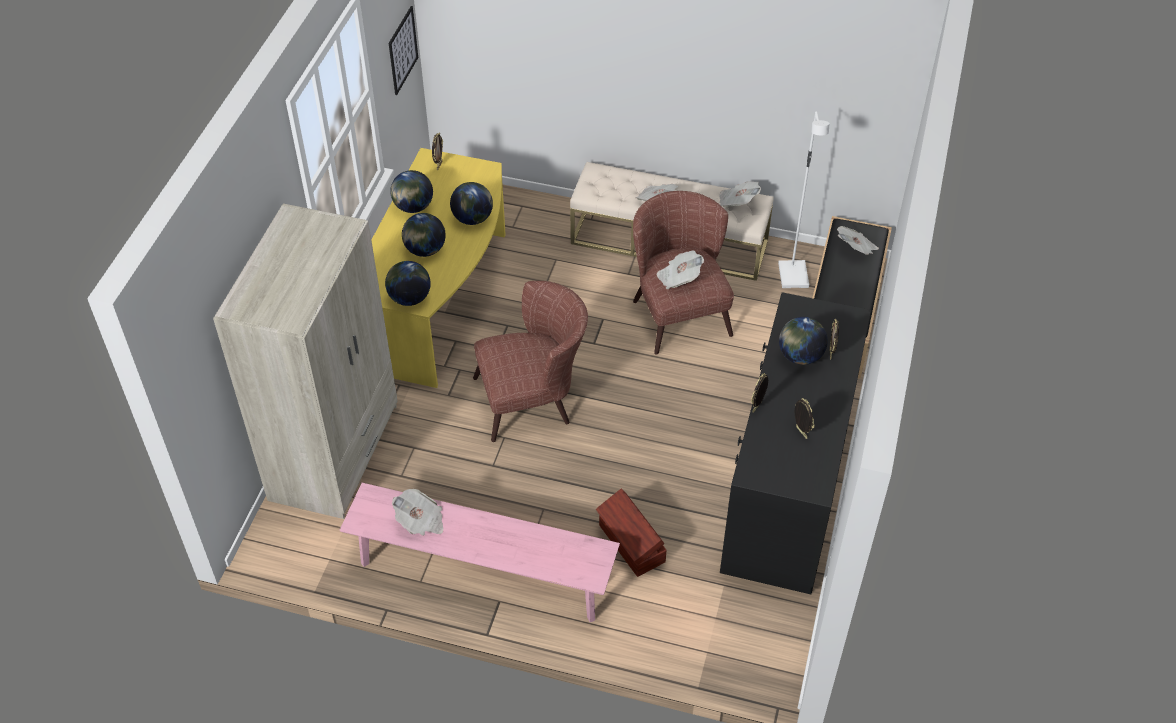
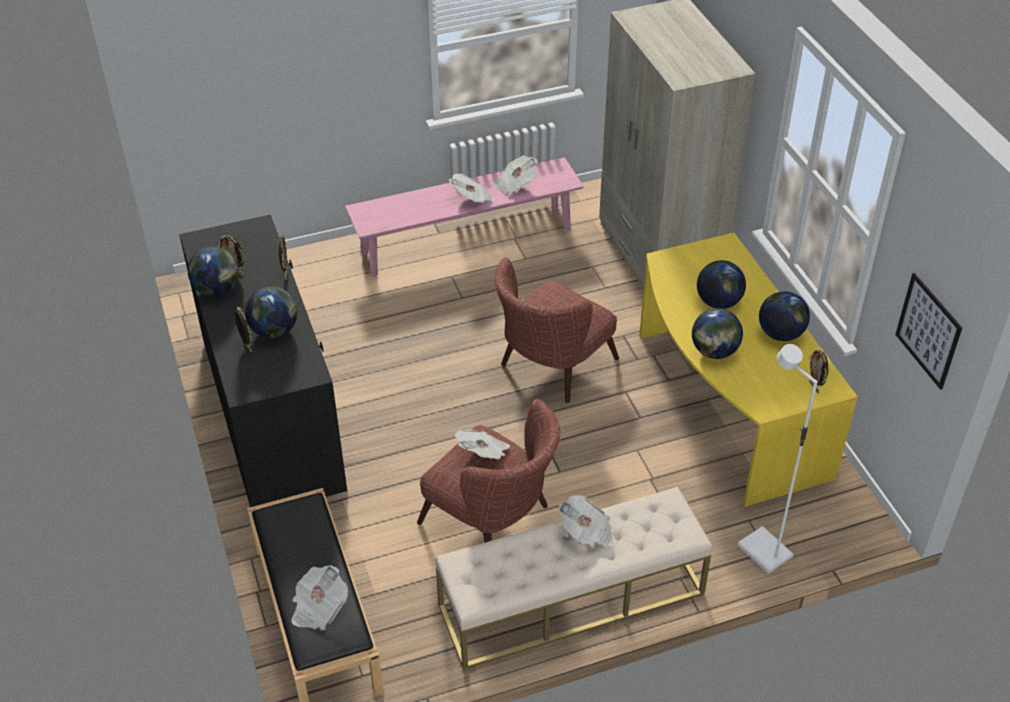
camera: 145 degrees right, 5 degrees down
(409, 298) = (679, 259): globe -> globe (217, 290)
(631, 544) = (372, 308): brown storage box -> none
(737, 202) = (495, 582): newspaper -> newspaper (472, 198)
(794, 276) = (399, 635): white floor lamp -> white floor lamp (763, 552)

